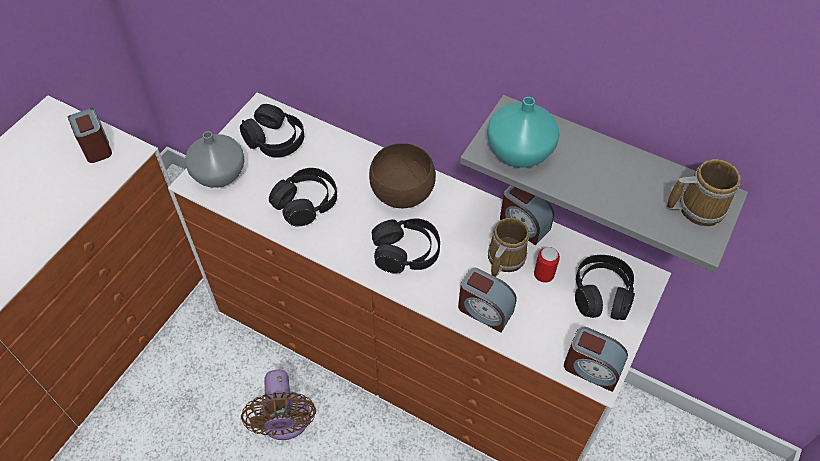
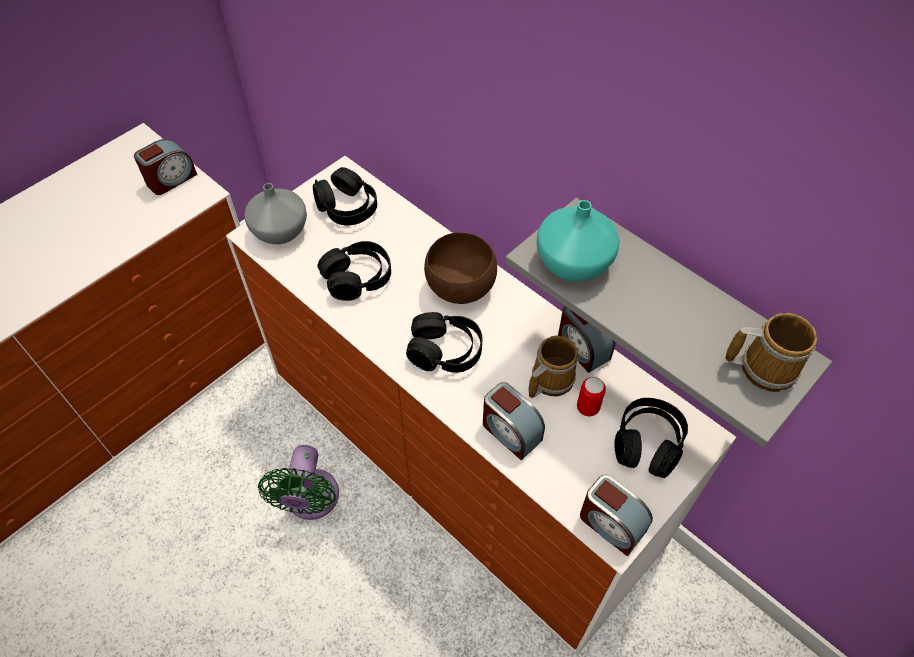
camera: 15 degrees right, 0 degrees up
(95, 145) = (171, 179): alarm clock -> alarm clock turned 60 degrees clockwise
(285, 422) = (311, 500): brown fan -> green fan

